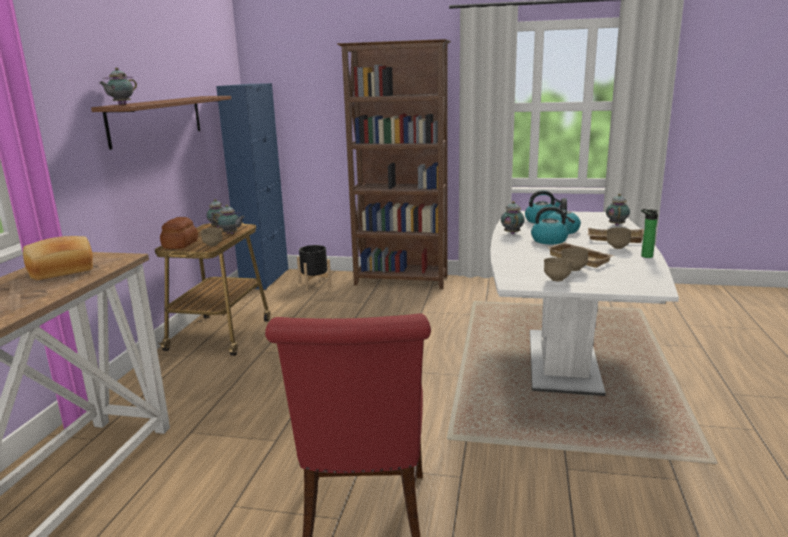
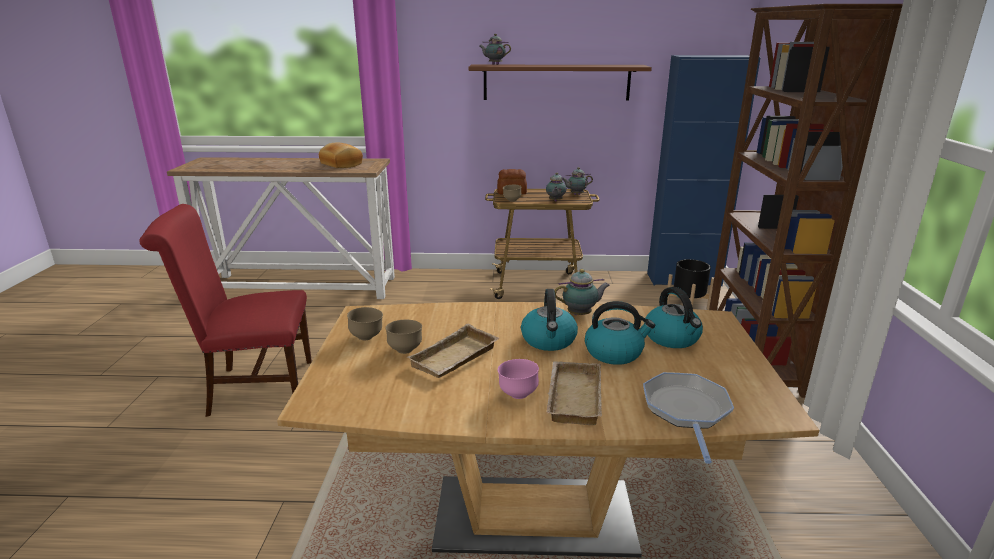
camera: 80 degrees right, 5 degrees up
(563, 361) = (534, 516): white dining table -> brown dining table
(616, 225) = (686, 411): teapot -> frying pan
(617, 248) = (517, 394): brown bowl -> pink bowl
(645, 256) = (472, 416): bottle -> none

